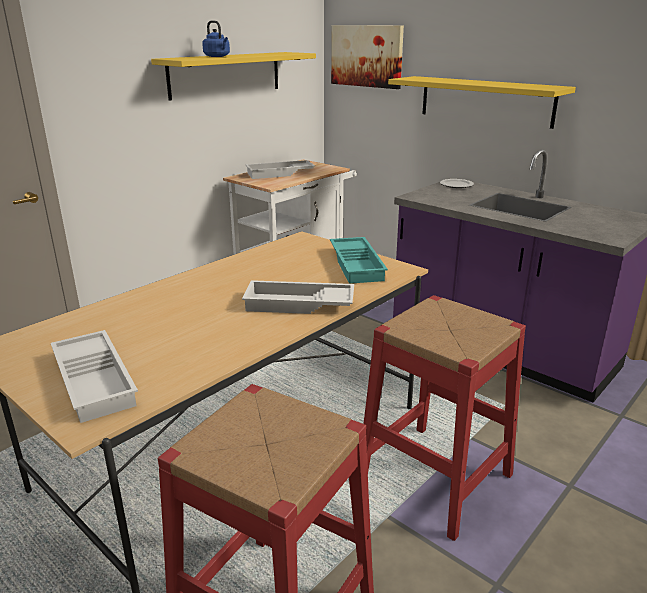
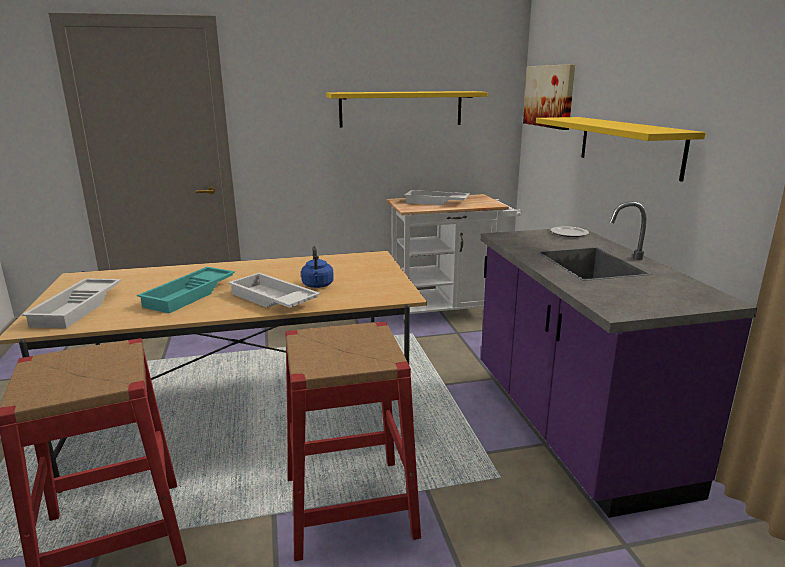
camera: 35 degrees right, 5 degrees down
(217, 56) = (380, 92): blue kettle -> blue kettle (318, 285)
(358, 265) = (375, 284): turquoise tray -> turquoise tray (190, 295)

